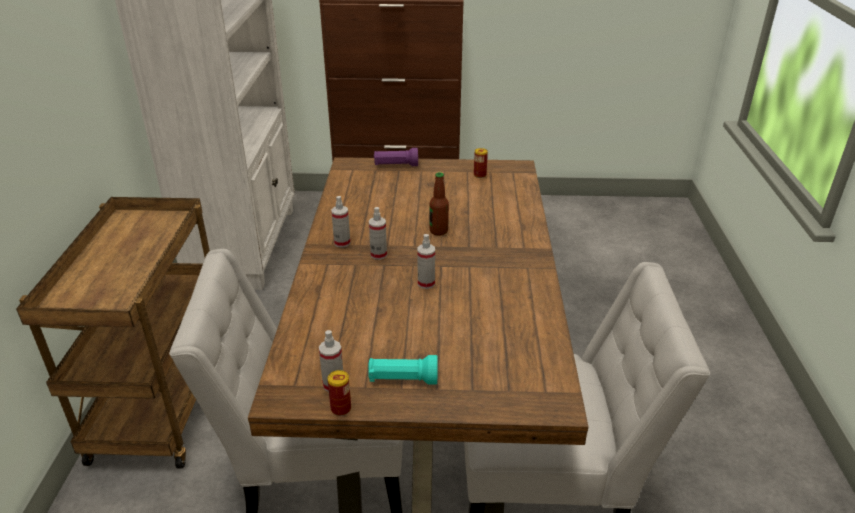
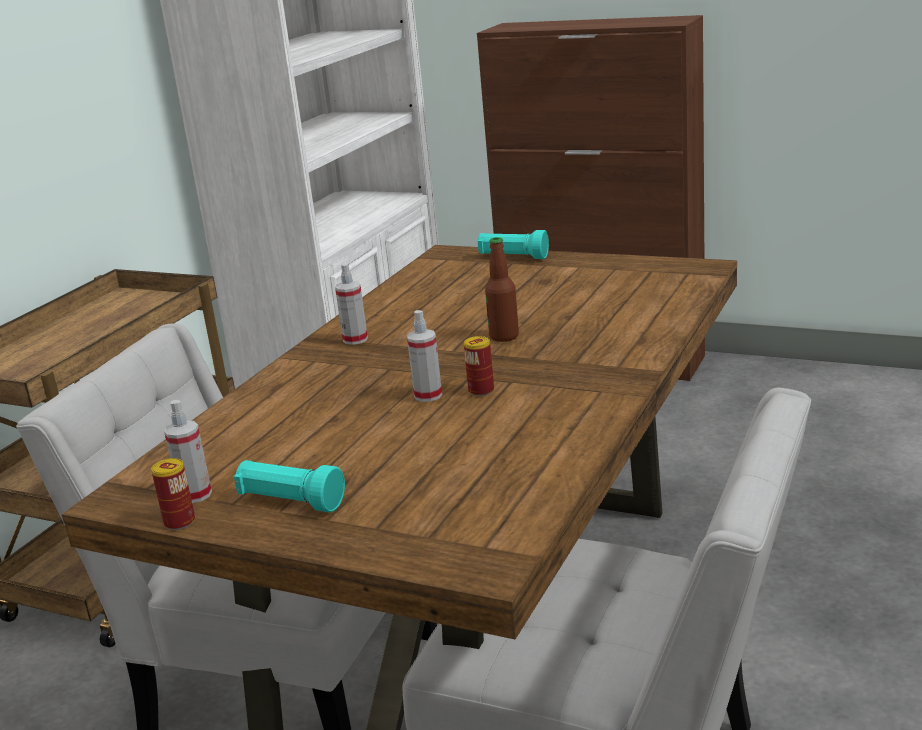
camera: 25 degrees right, 10 degrees down
(378, 255) = (392, 357): spray bottle -> none
(396, 165) = (513, 257): purple flashlight -> turquoise flashlight
(480, 175) = (630, 274): can -> can (481, 391)

